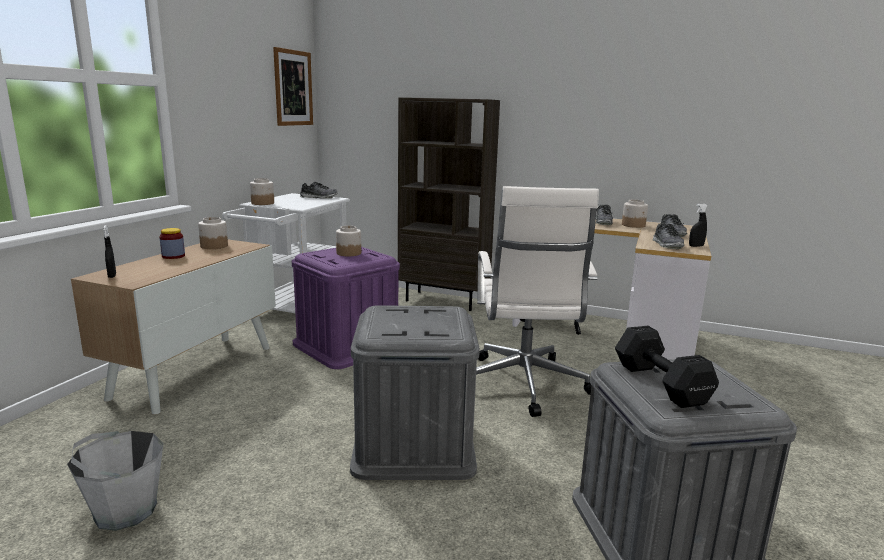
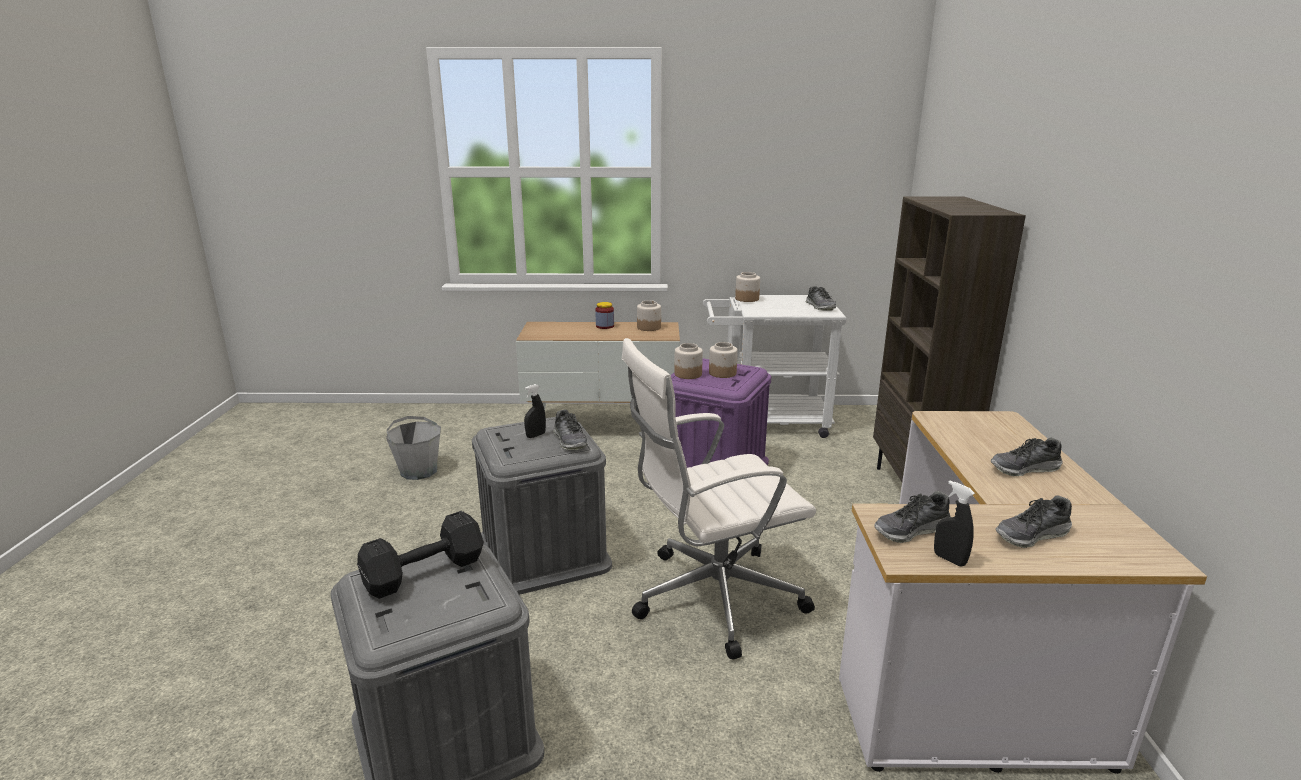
camera: 70 degrees right, 5 degrees up
(112, 276) = (540, 327): black spray bottle -> black spray bottle (536, 435)
(293, 88) = (861, 171): picture -> none
(434, 310) = (570, 441): none -> shoe
(633, 225) = (1051, 496): jar -> jar (688, 374)

